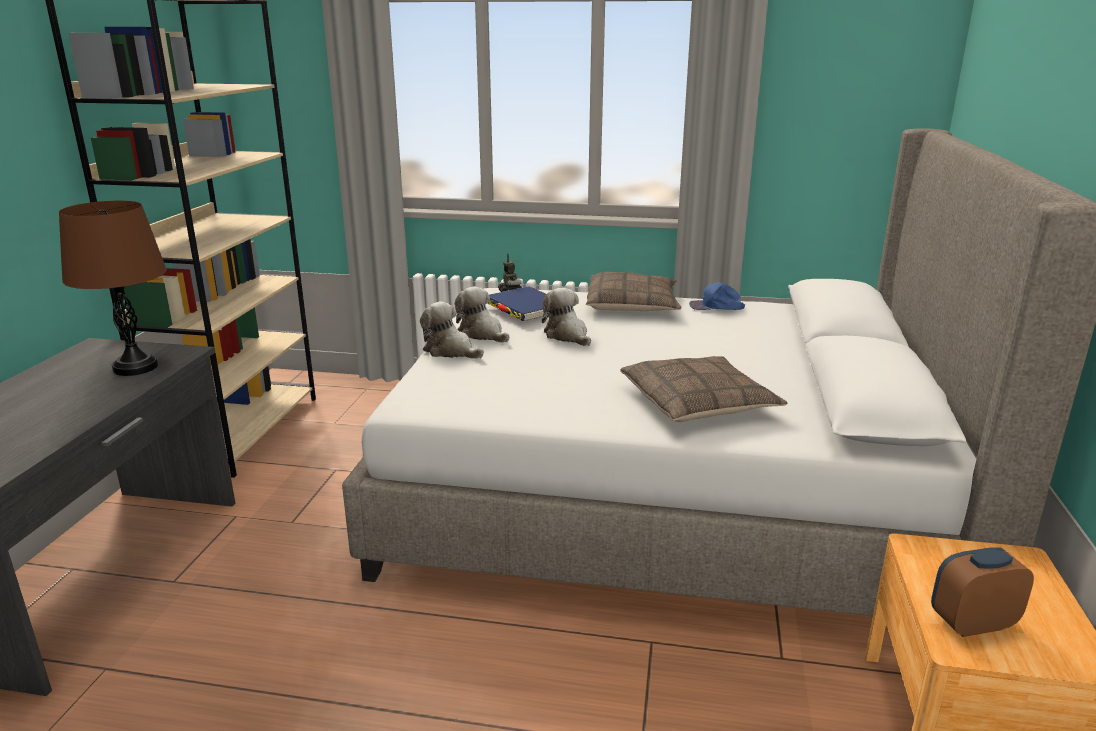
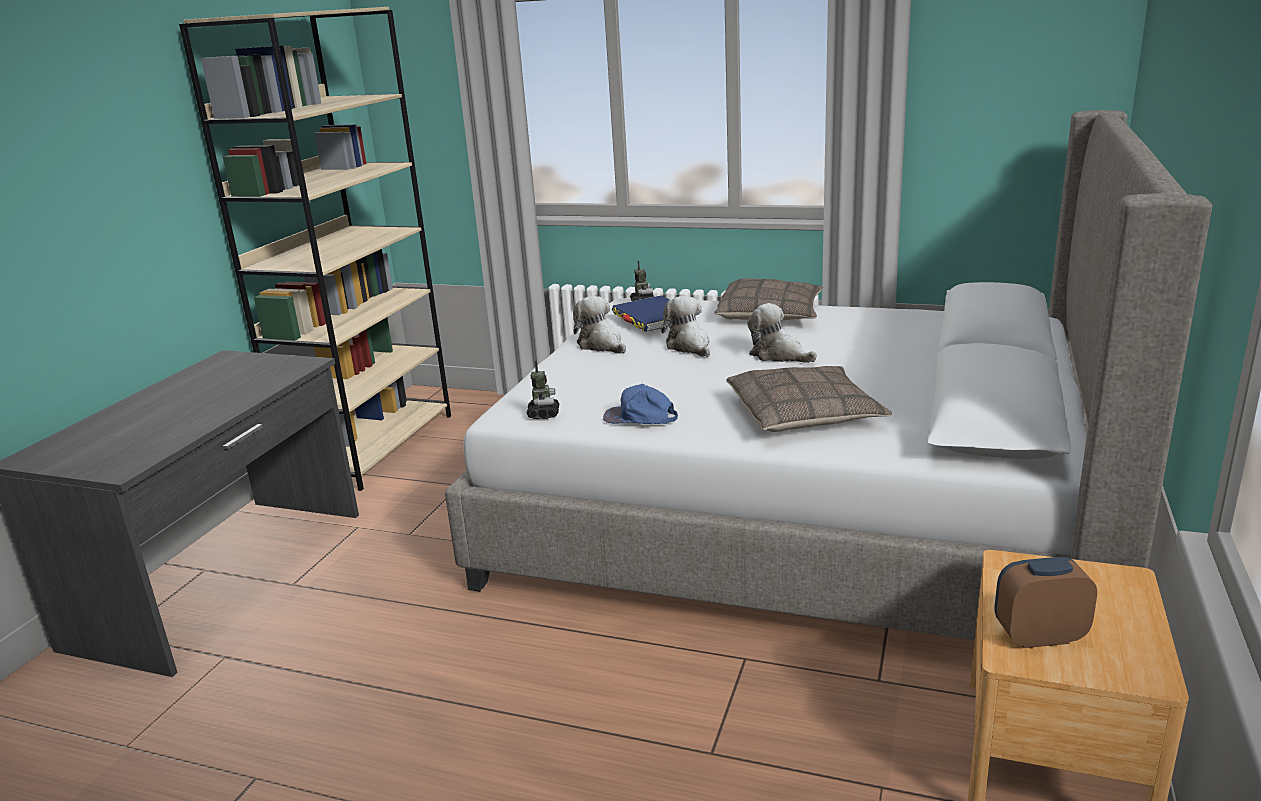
camera: 10 degrees right, 0 degrees up
(135, 367) = (259, 377): brown table lamp -> none
(444, 405) = (543, 414): none -> toy robot
(450, 351) = (565, 362): plush toy -> plush toy (778, 355)
(716, 307) = (862, 315): blue cap -> blue cap (640, 417)

